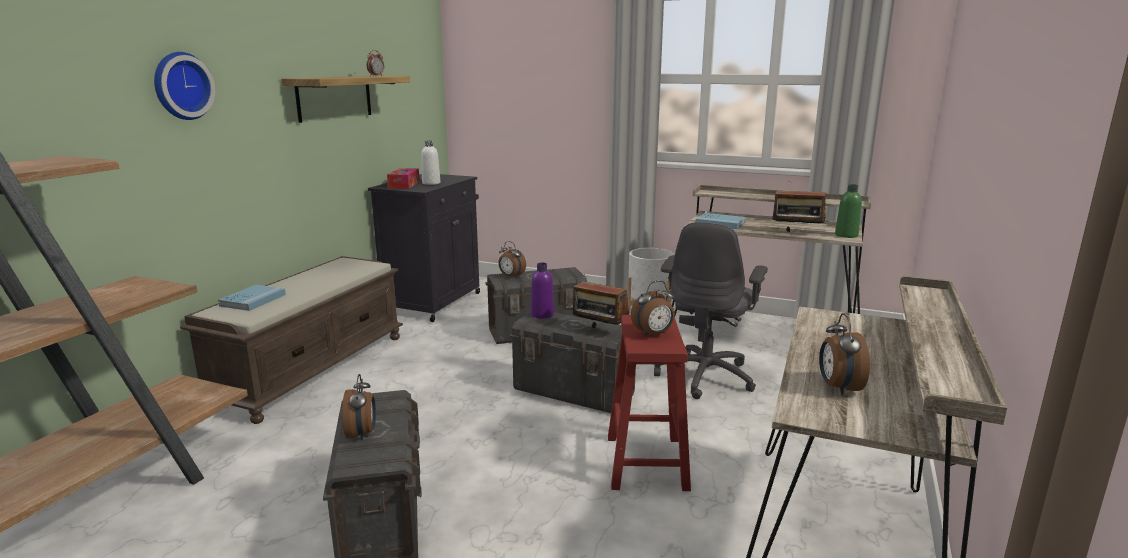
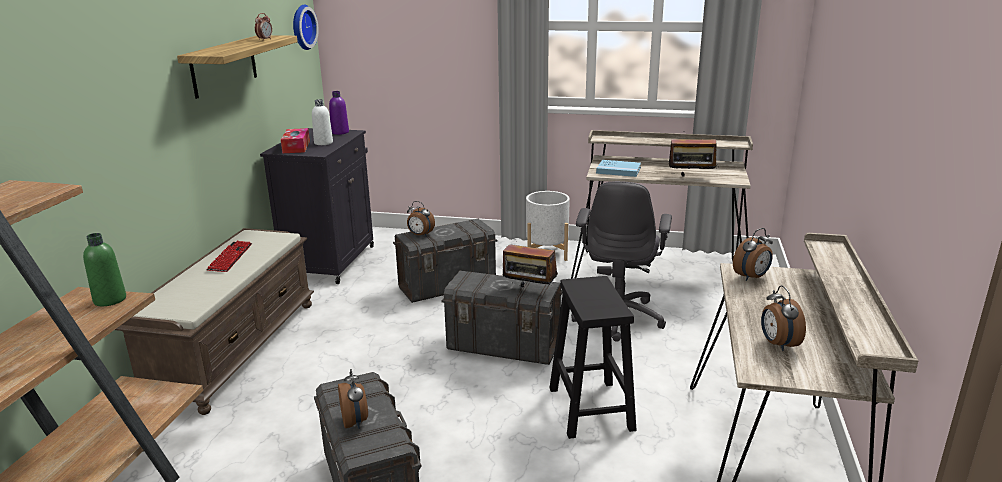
camera: 10 degrees left, 5 degrees up
(180, 86) = (91, 82): wall clock -> wall clock (301, 27)
(253, 300) = (180, 291): blue book -> none
(315, 277) = (230, 257): none -> keyboard
(542, 314) = (468, 276): purple bottle -> purple bottle (340, 132)
(645, 461) = (590, 407): red stool -> black stool
(653, 334) = (597, 298): alarm clock -> alarm clock (752, 277)
(846, 235) = (734, 177): green bottle -> green bottle (110, 300)

